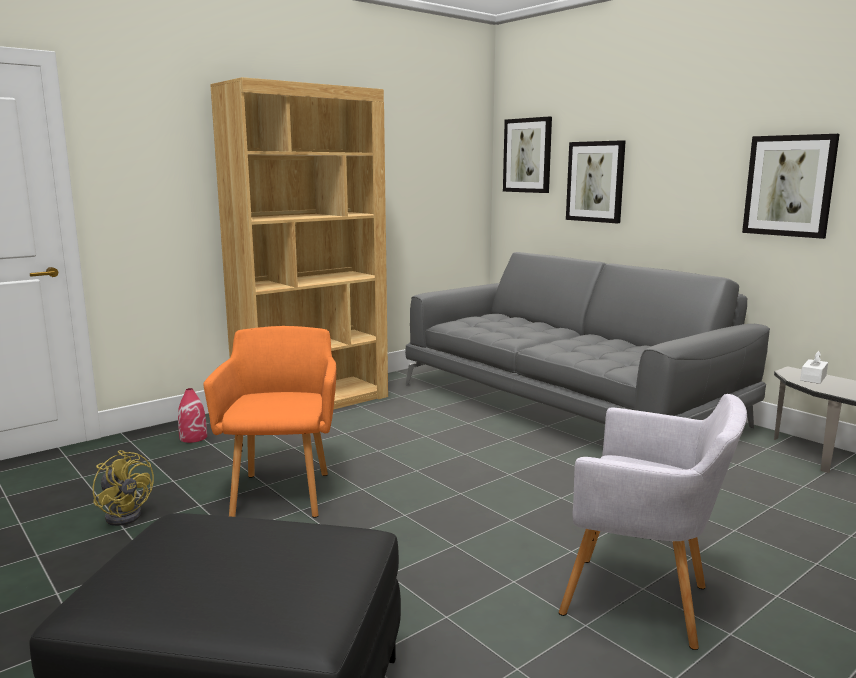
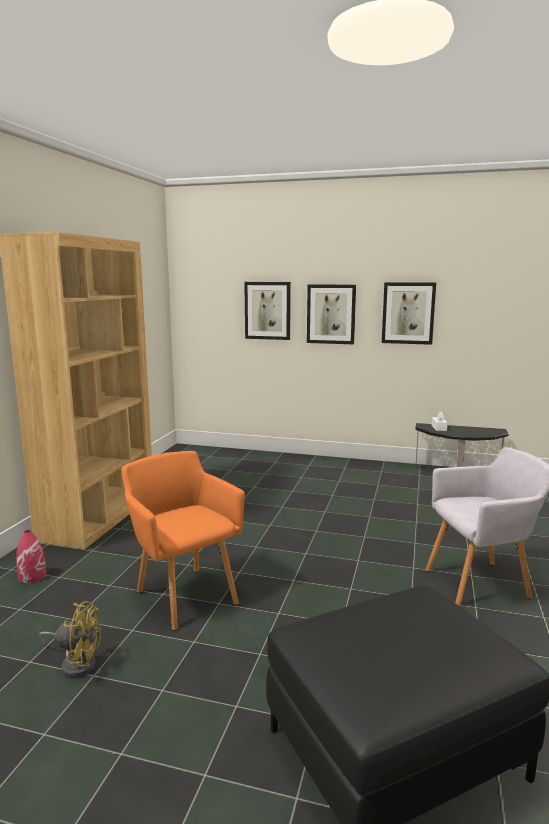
camera: 35 degrees left, 0 degrees up
(527, 155) = (205, 290): picture -> picture (331, 314)
(566, 405) = (284, 473): grey sofa -> none

